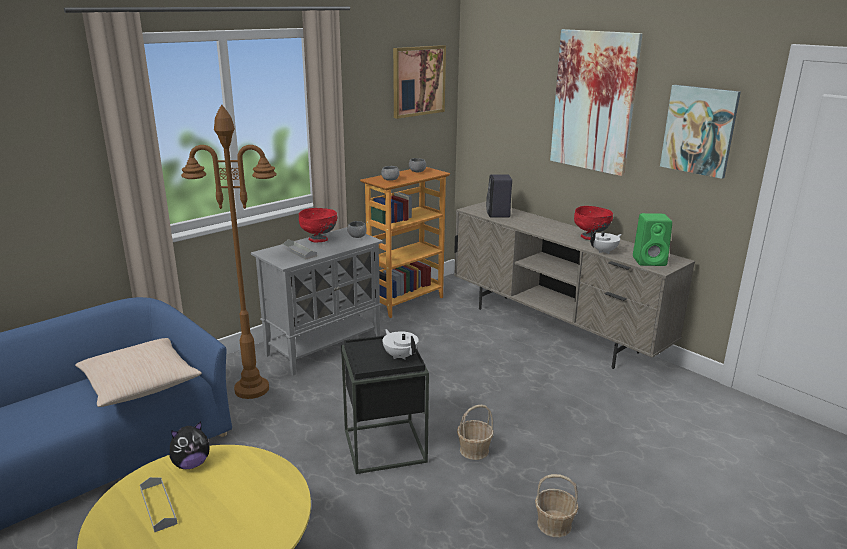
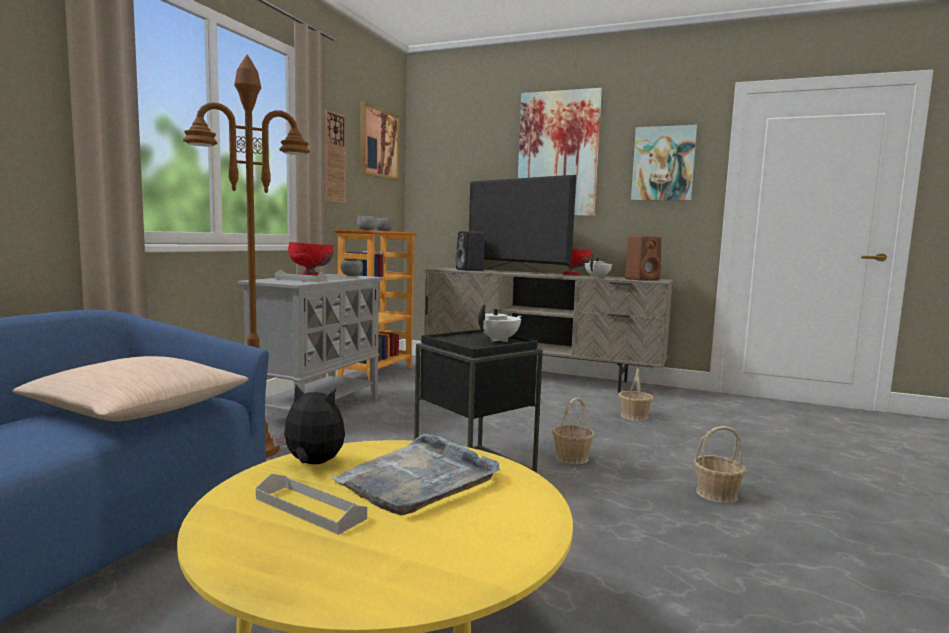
camera: 25 degrees left, 15 degrees down
(191, 464) = (312, 464): plush toy -> plush toy turned 105 degrees counterclockwise
(233, 495) = (418, 479): none -> grey tray
(361, 113) = (334, 158): none -> wall clock
(400, 356) = (499, 340): white teapot -> white teapot turned 105 degrees clockwise
(538, 224) = (515, 272): none -> television
(589, 408) = (634, 416): none -> basket
(650, 261) = (642, 279): green speaker -> brown speaker

